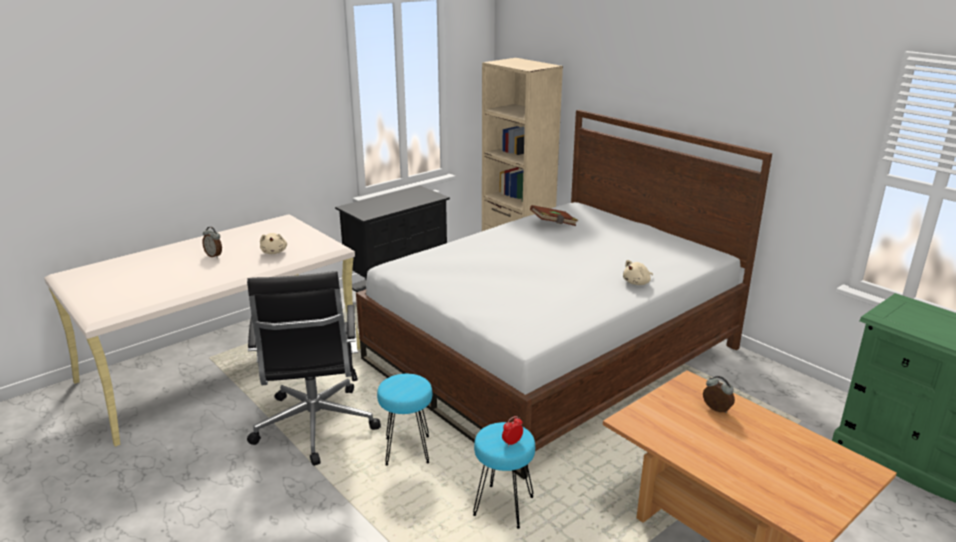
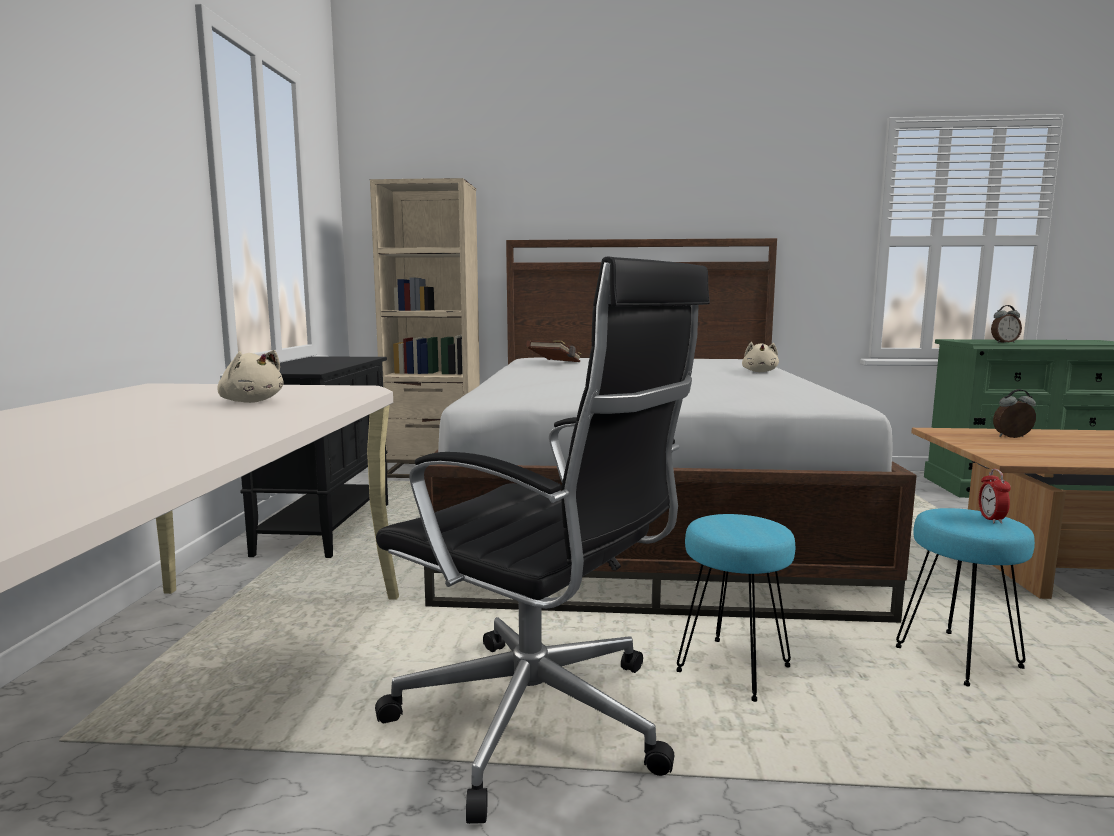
camera: 45 degrees left, 15 degrees down
(214, 255) = (103, 421): alarm clock -> alarm clock (1004, 342)

